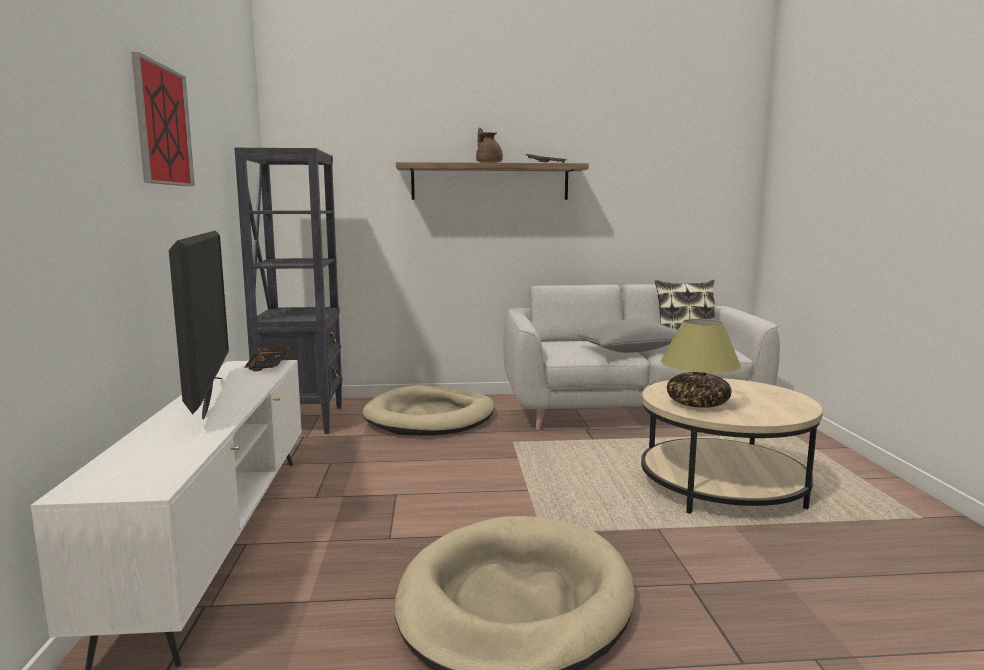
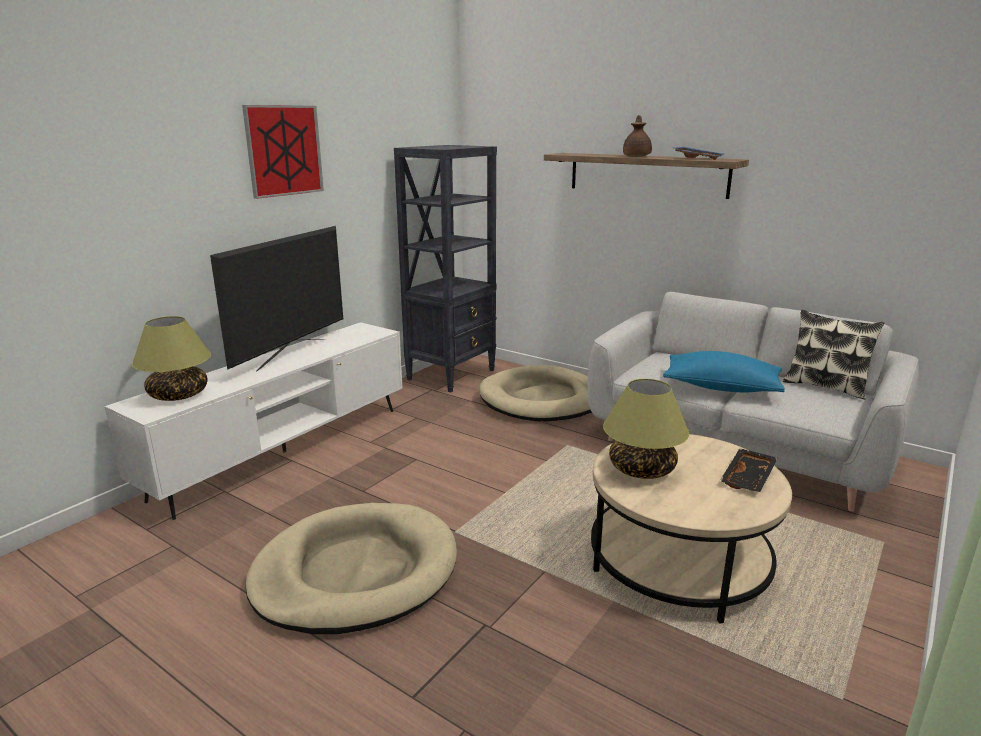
camera: 40 degrees right, 10 degrees up
(141, 463) = (178, 395): none -> table lamp
(268, 365) = (373, 332): black tray -> black tray (749, 478)
(631, 351) = (721, 387): grey pillow -> blue pillow

